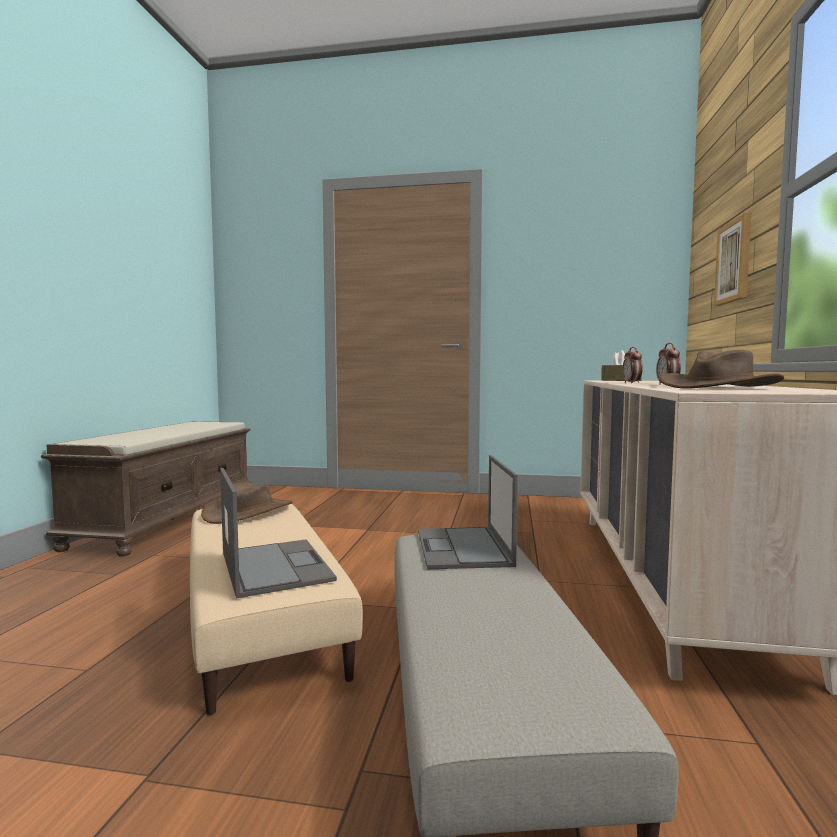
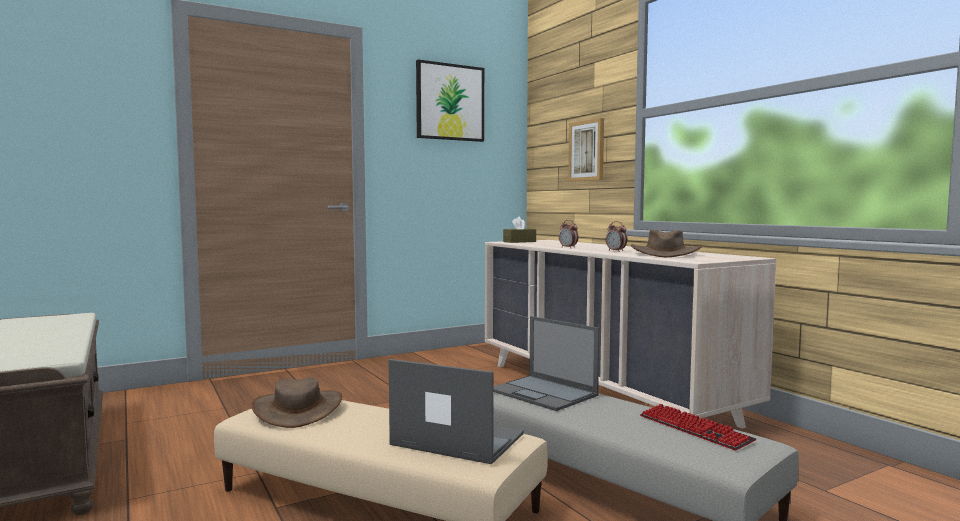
camera: 40 degrees left, 0 degrees up
(537, 645) = (694, 429): none -> keyboard
(581, 230) = (450, 102): none -> picture

